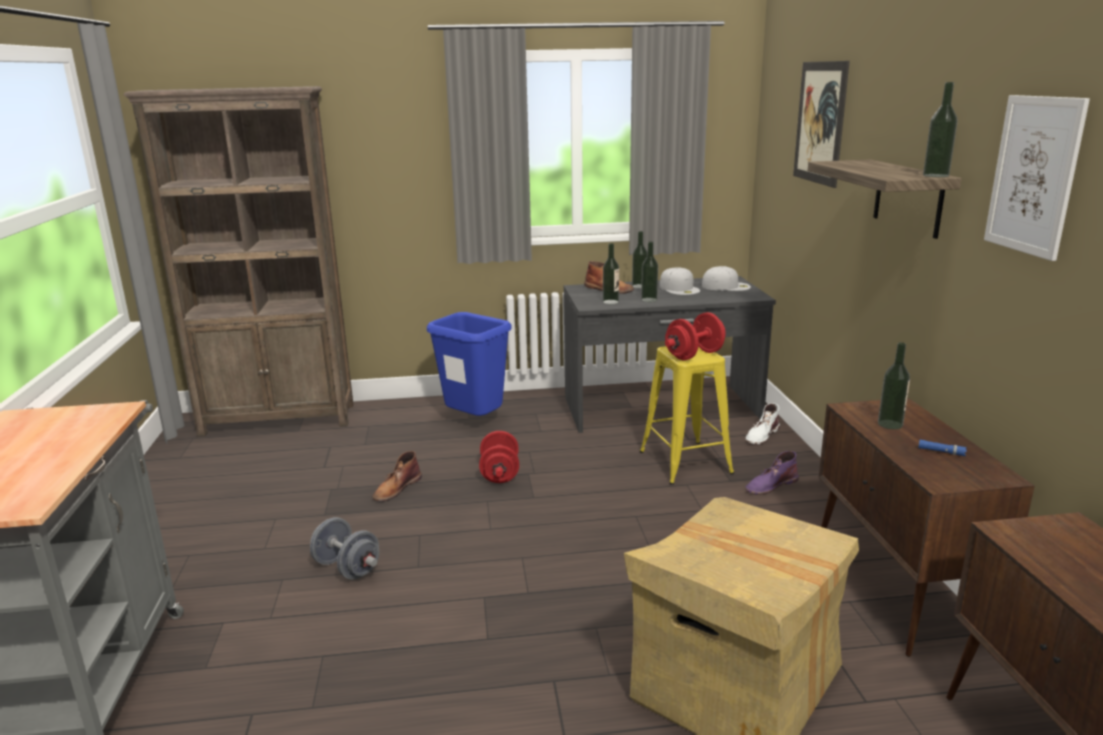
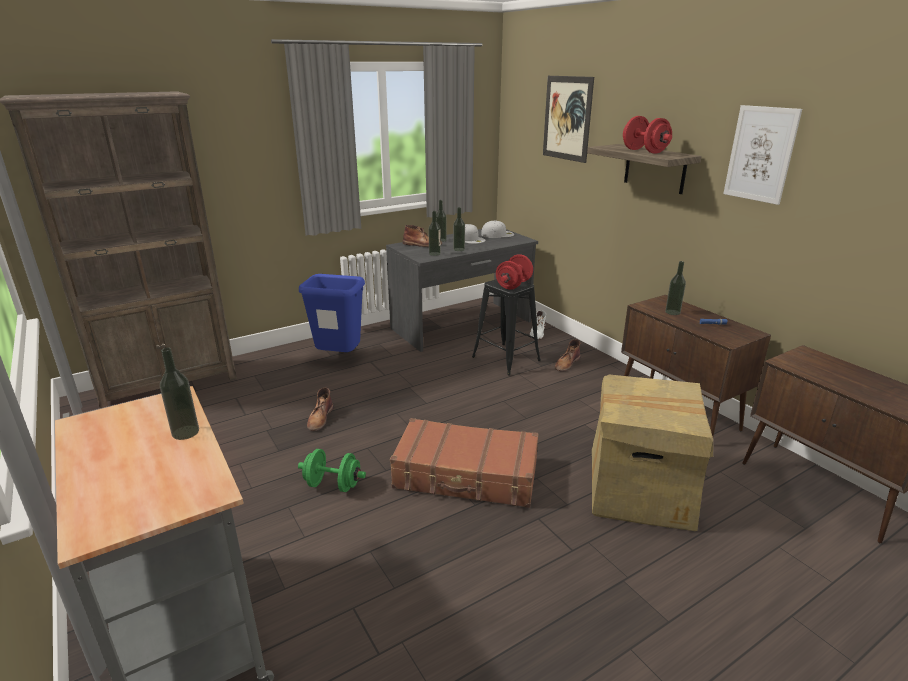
camera: 25 degrees left, 5 degrees up
(347, 568) = (333, 485): grey dumbbell -> green dumbbell
(500, 474) = (389, 391): red dumbbell -> red dumbbell (644, 151)
(507, 599) = (466, 475): none -> brown suitcase
(685, 462) = (506, 359): yellow stool -> black stool
(770, 485) = (567, 363): purple boot -> brown boot
(935, 175) = (686, 155): bottle -> bottle (185, 432)

